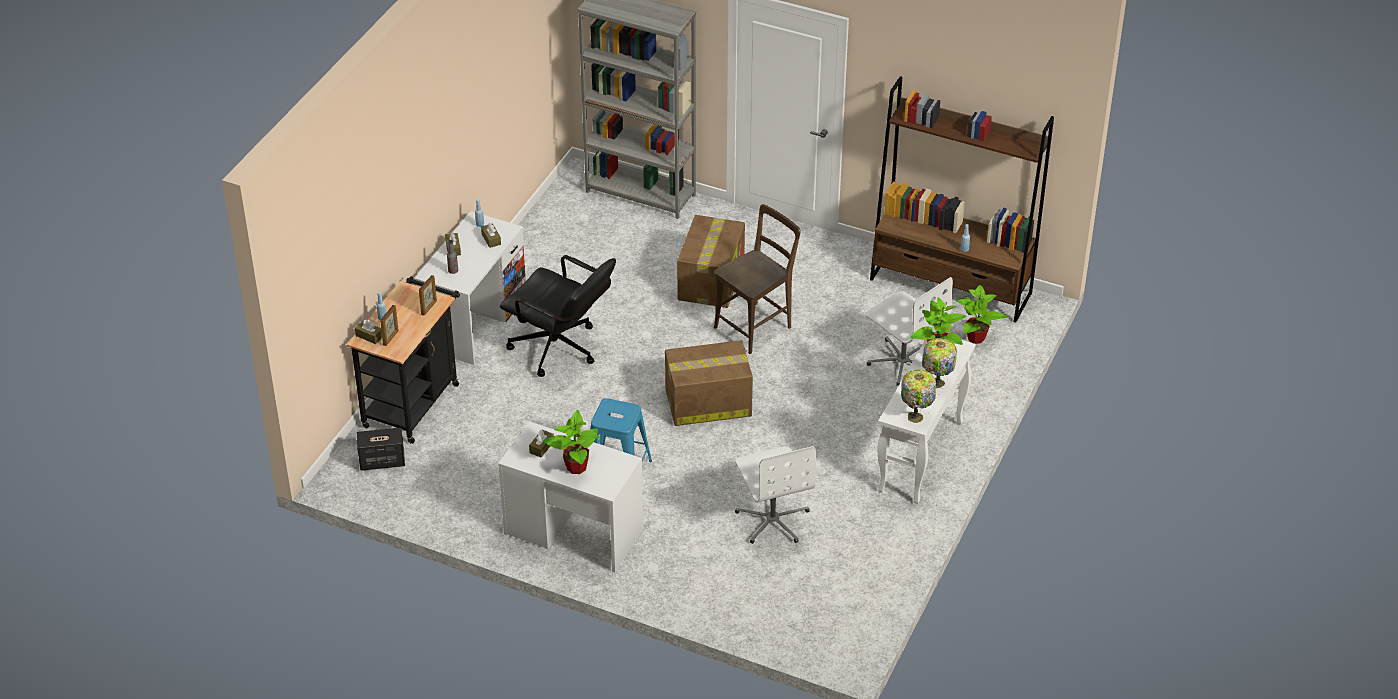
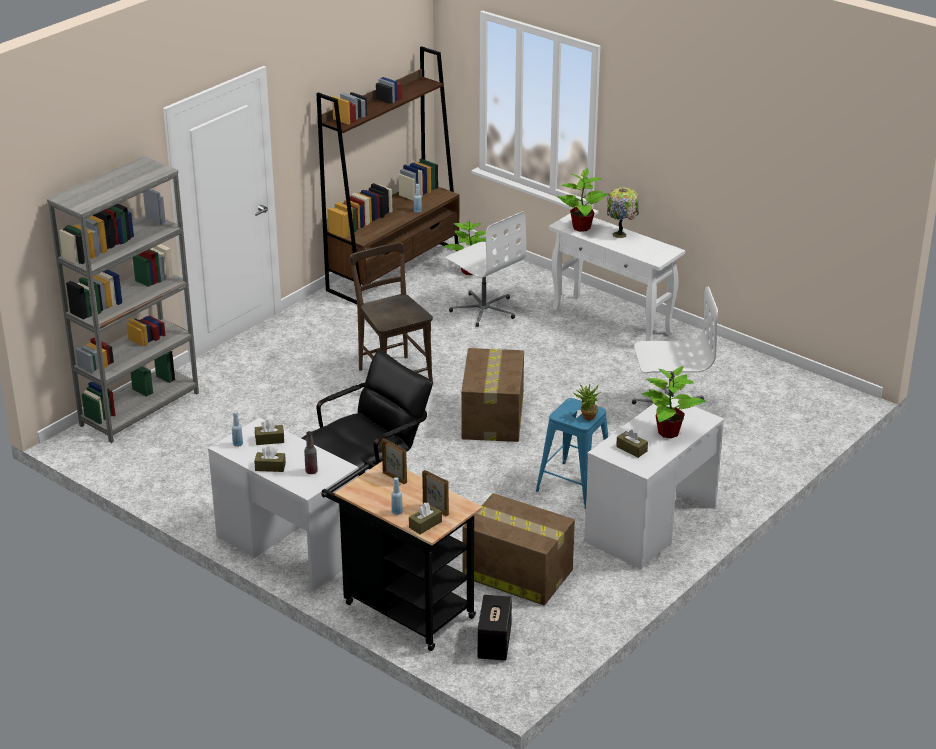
camera: 75 degrees left, 10 degrees down
(609, 421) = (586, 417): none -> potted plant
(711, 279) = (309, 388): cardboard box -> cardboard box (516, 573)
(903, 362) = (484, 309): white office chair -> white office chair turned 75 degrees clockwise
(916, 416) = (660, 249): table lamp -> none

